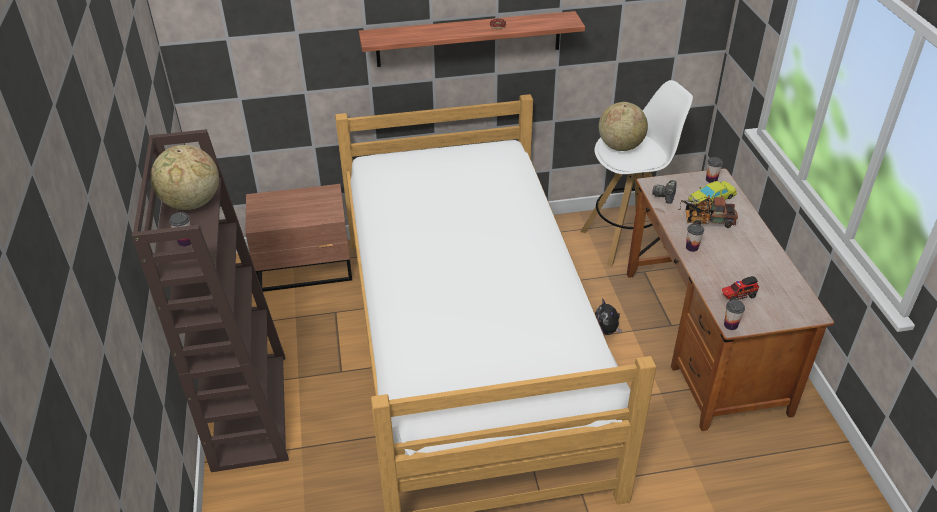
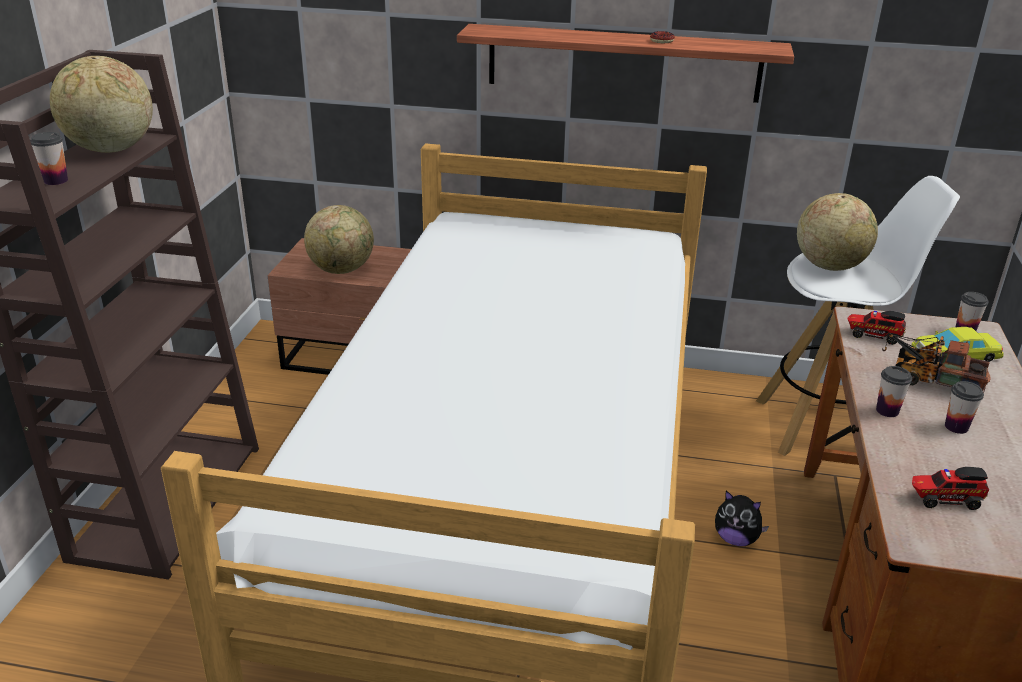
camera: 20 degrees right, 10 degrees down
(295, 215) = (342, 270): none -> globe
(606, 330) = (736, 539): plush toy -> plush toy turned 60 degrees counterclockwise
(665, 196) = (873, 335): camera -> toy truck
(730, 325) = (909, 541): cup -> cup (956, 427)

